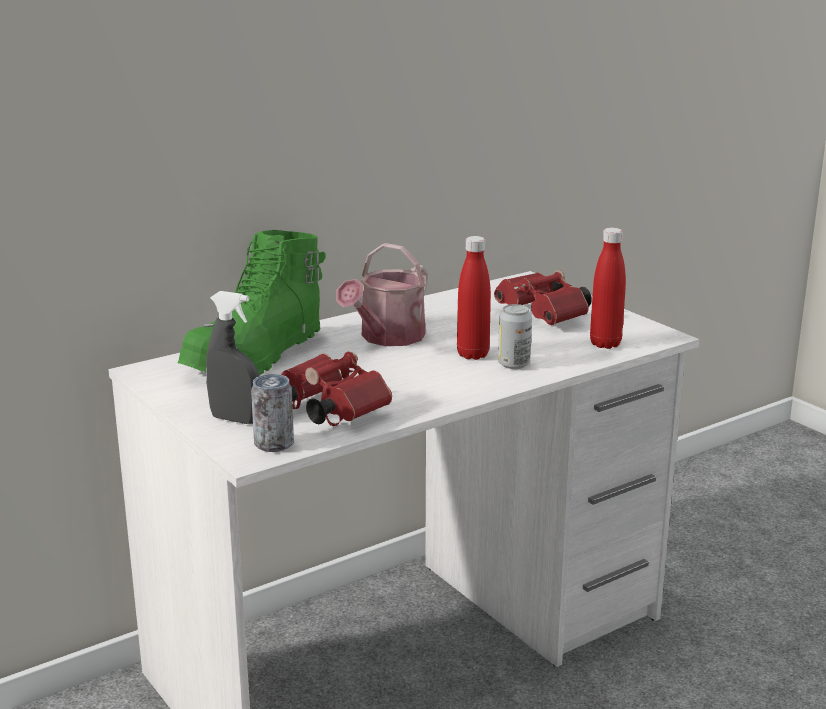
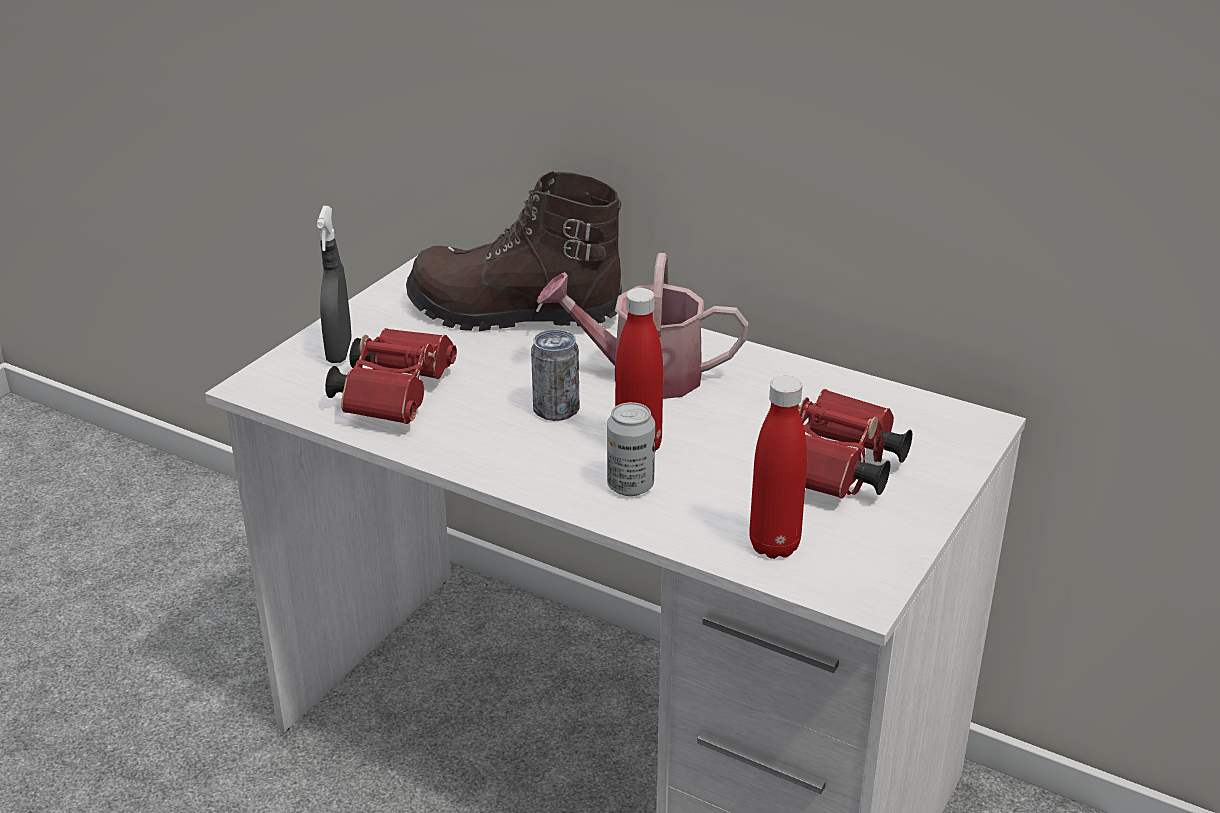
camera: 65 degrees right, 10 degrees up
(256, 357) = (513, 314): green boot -> brown boot
(274, 444) = (291, 389): can -> can (556, 410)

